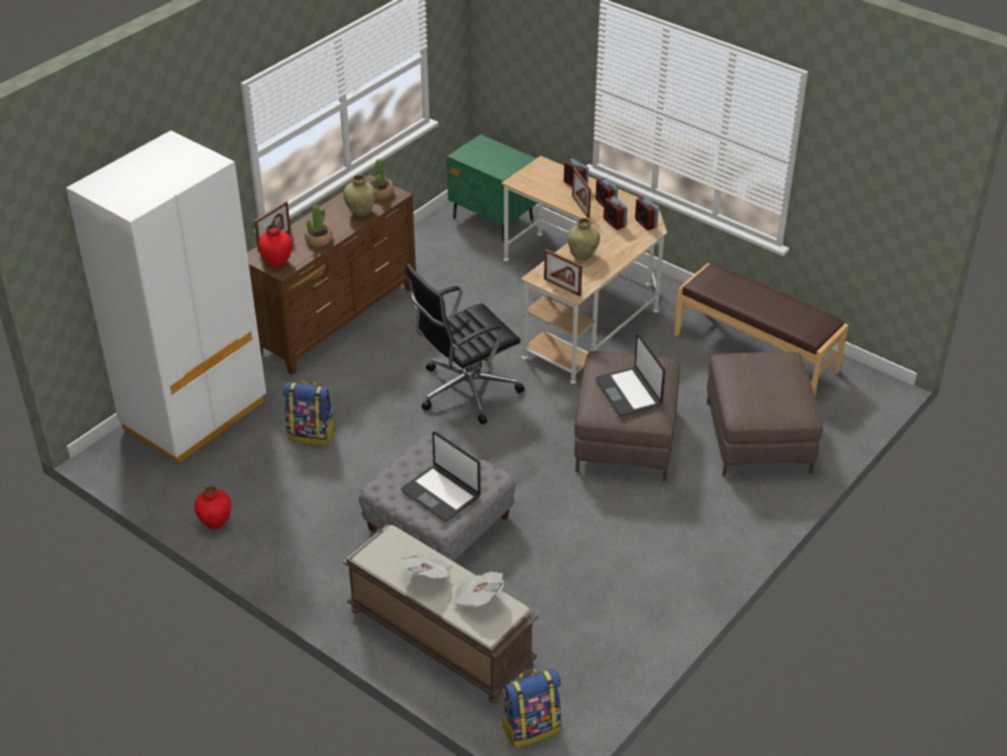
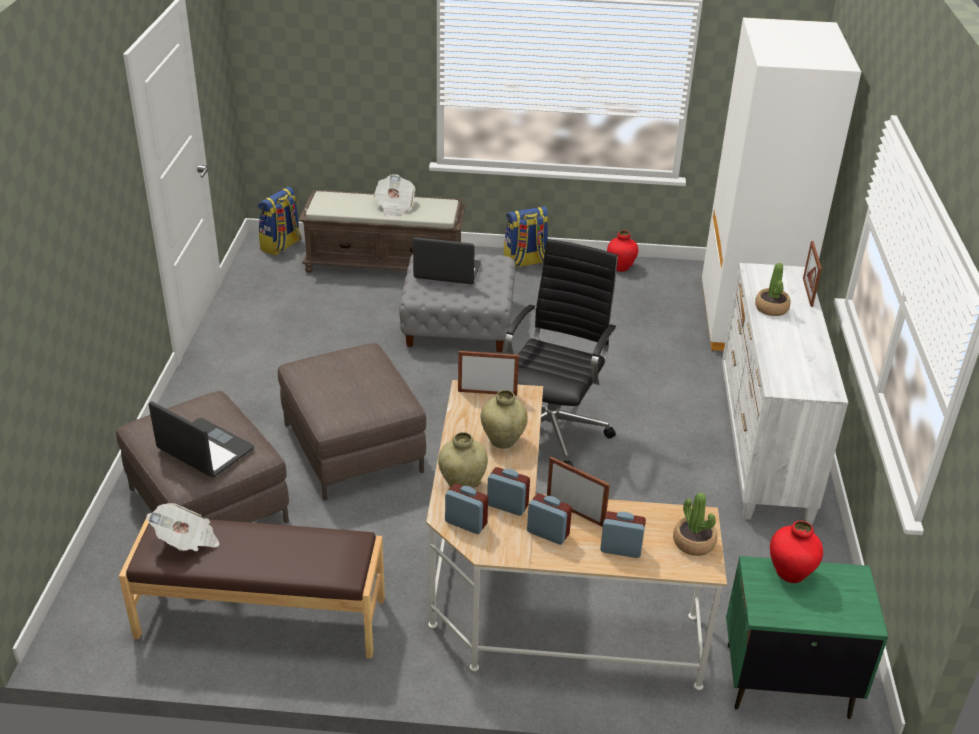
camera: 145 degrees right, 5 degrees down
(277, 262) = (770, 275): red vase -> red vase (790, 573)
(312, 434) = (636, 343): backpack -> backpack (525, 262)
(337, 320) = (762, 447): brown dresser -> white dresser
(360, 212) = (781, 352): beige vase -> beige vase (462, 484)
(380, 193) = (798, 382): potted plant -> potted plant (694, 542)
(477, 598) = (347, 206): newspaper -> newspaper (187, 541)
(629, 392) = (344, 376): laptop -> laptop (204, 450)

